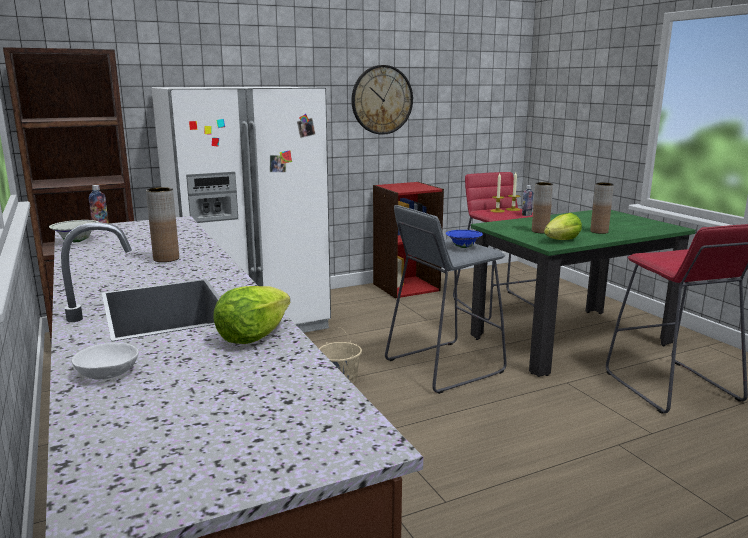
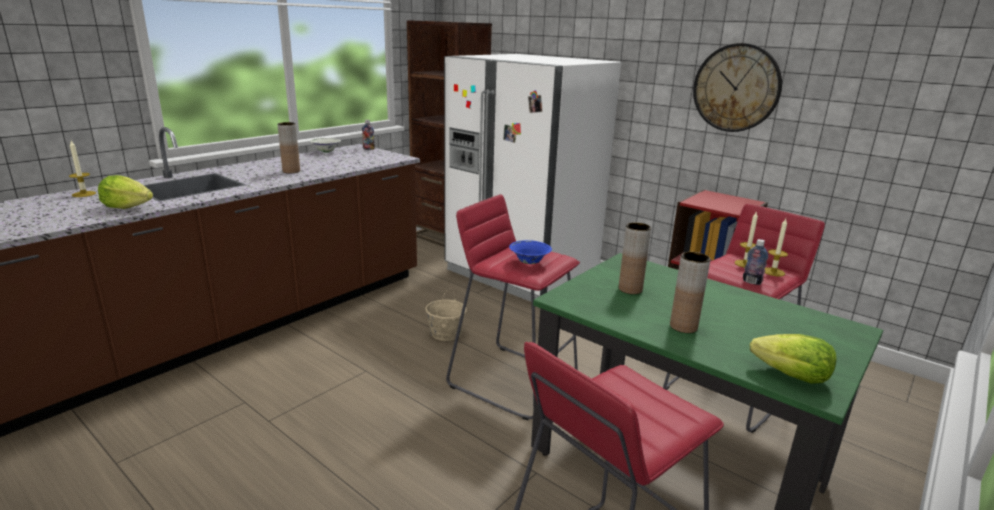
camera: 65 degrees right, 5 degrees up
(110, 372) = (84, 194): white bowl -> candle
(443, 366) = (512, 380): grey stool -> red stool
(562, 240) = (594, 304): lettuce -> lettuce (791, 376)

